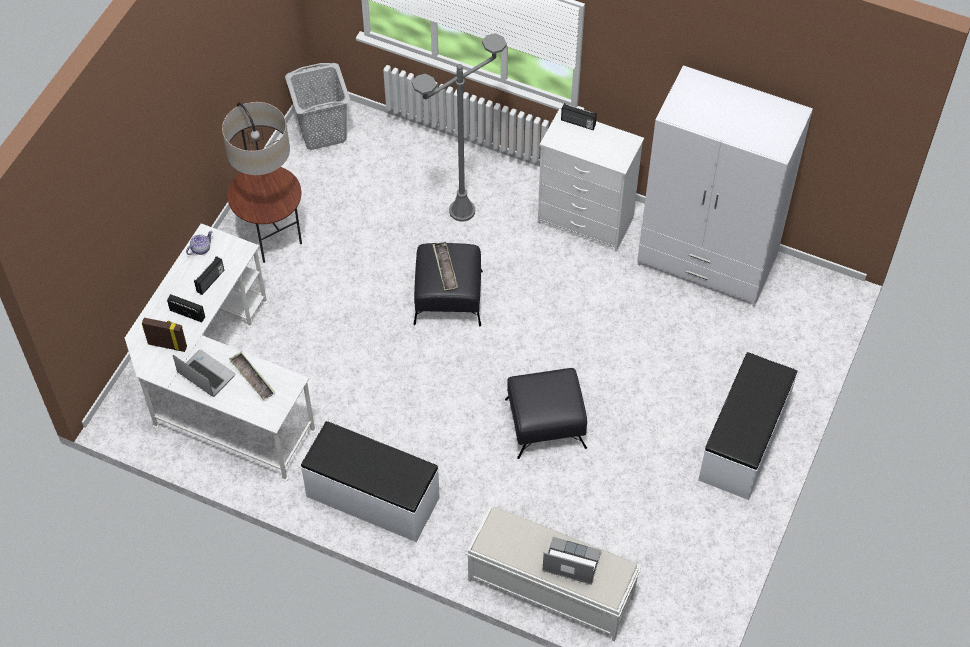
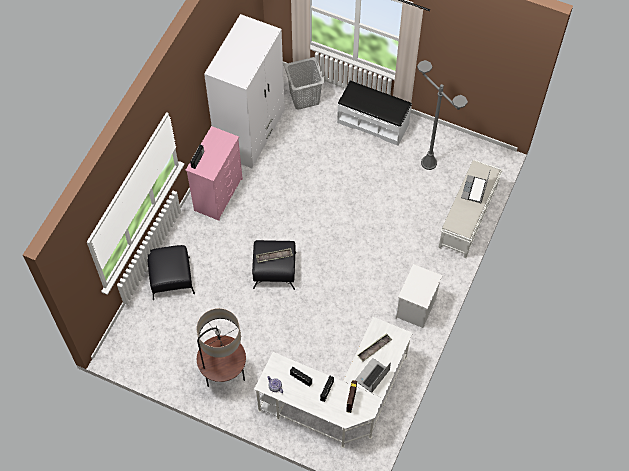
camera: 90 degrees left, 5 degrees up
(322, 132) = (136, 349): grey laundry basket -> grey laundry basket (305, 98)
(372, 498) = (416, 309): white bench -> white nightstand
(462, 210) = (207, 263): grey floor lamp -> grey floor lamp (428, 162)
(545, 423) = (363, 219): black ottoman -> black ottoman (171, 278)
(586, 221) = (219, 194): white dresser -> pink dresser

